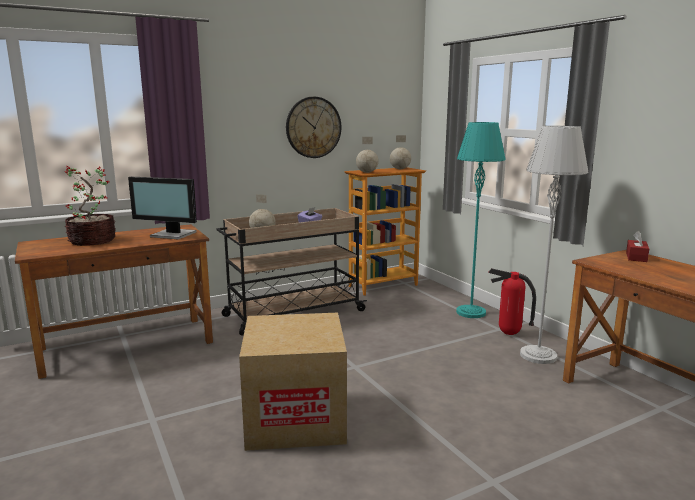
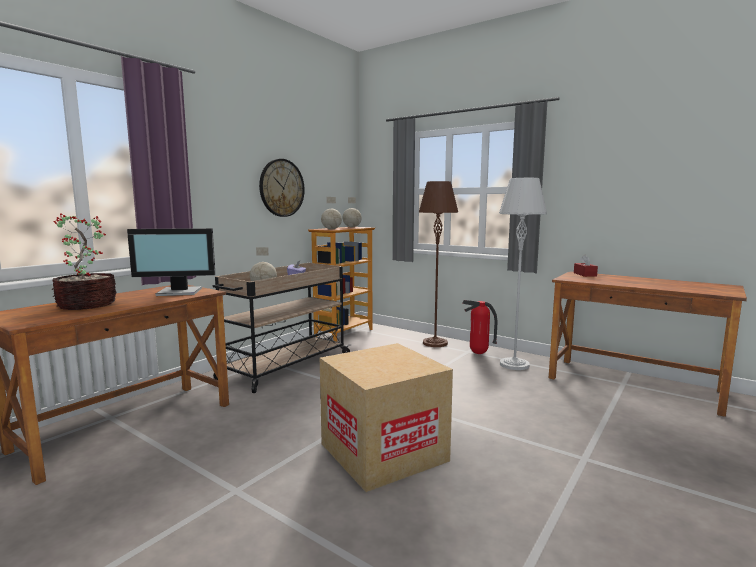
camera: 25 degrees left, 5 degrees down
(471, 312) = (435, 343): turquoise floor lamp -> brown floor lamp

